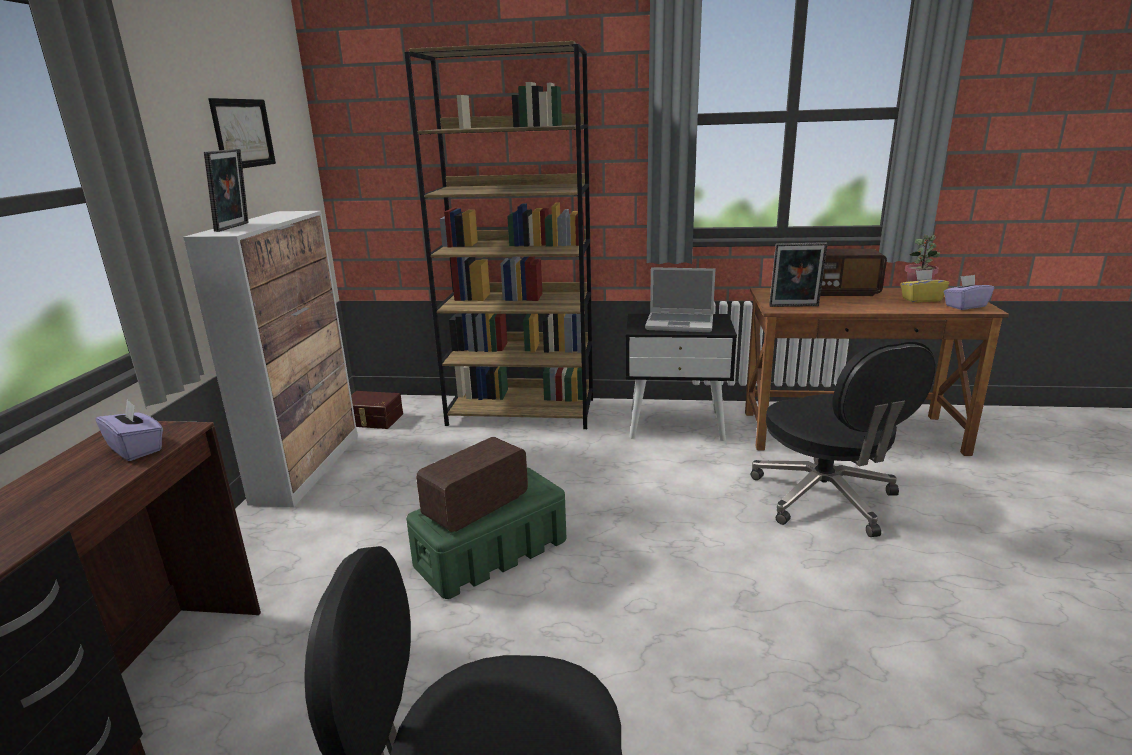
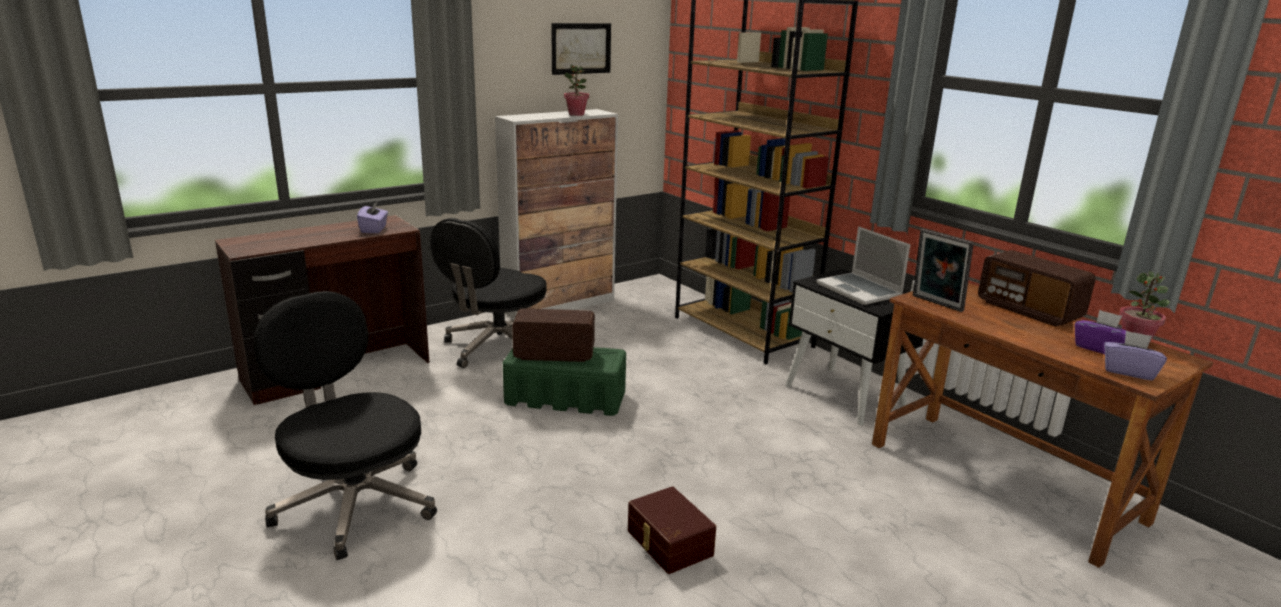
camera: 45 degrees right, 0 degrees up
(235, 227) = (534, 115): picture frame -> none
(281, 218) = (576, 114): none -> potted plant
(372, 420) = (639, 294): brown storage box -> brown storage box (668, 543)
(826, 499) = (850, 502): black office chair -> black office chair (497, 347)
(921, 299) = (1099, 348): yellow tissue box -> purple tissue box

